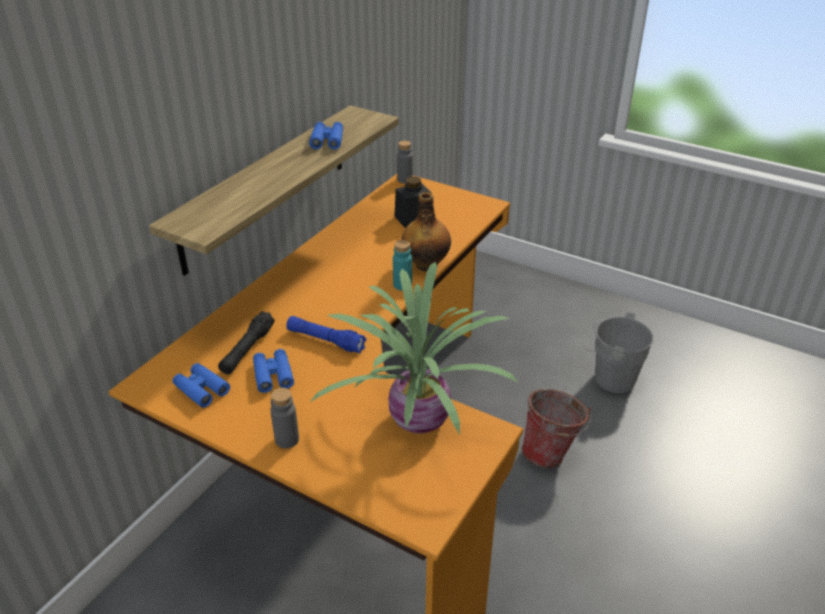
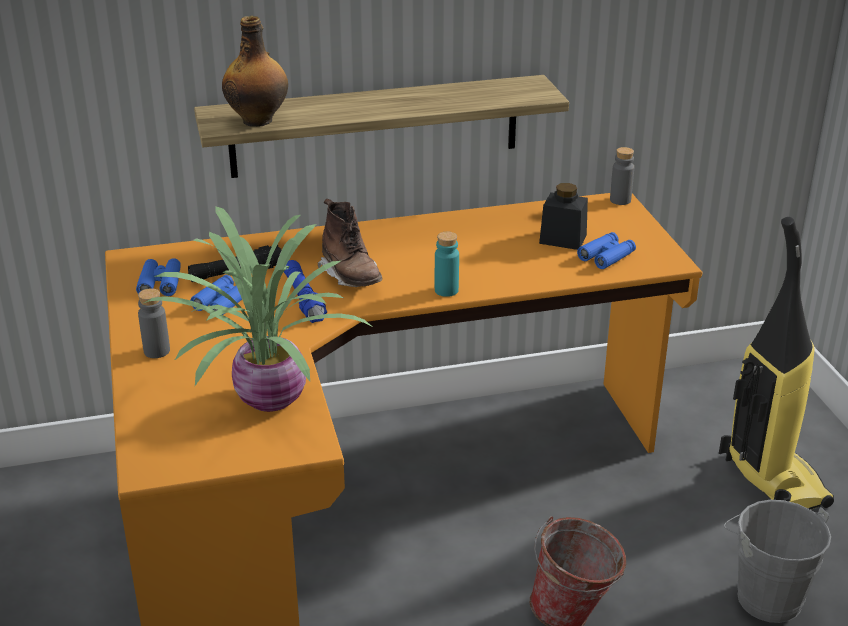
camera: 45 degrees right, 5 degrees down
(327, 140) = (455, 97): blue binoculars -> blue binoculars (606, 256)
(331, 308) = (351, 277): none -> brown boot
(426, 264) = (501, 284): bottle -> bottle (258, 120)
(539, 316) = (770, 480): none -> vacuum cleaner

